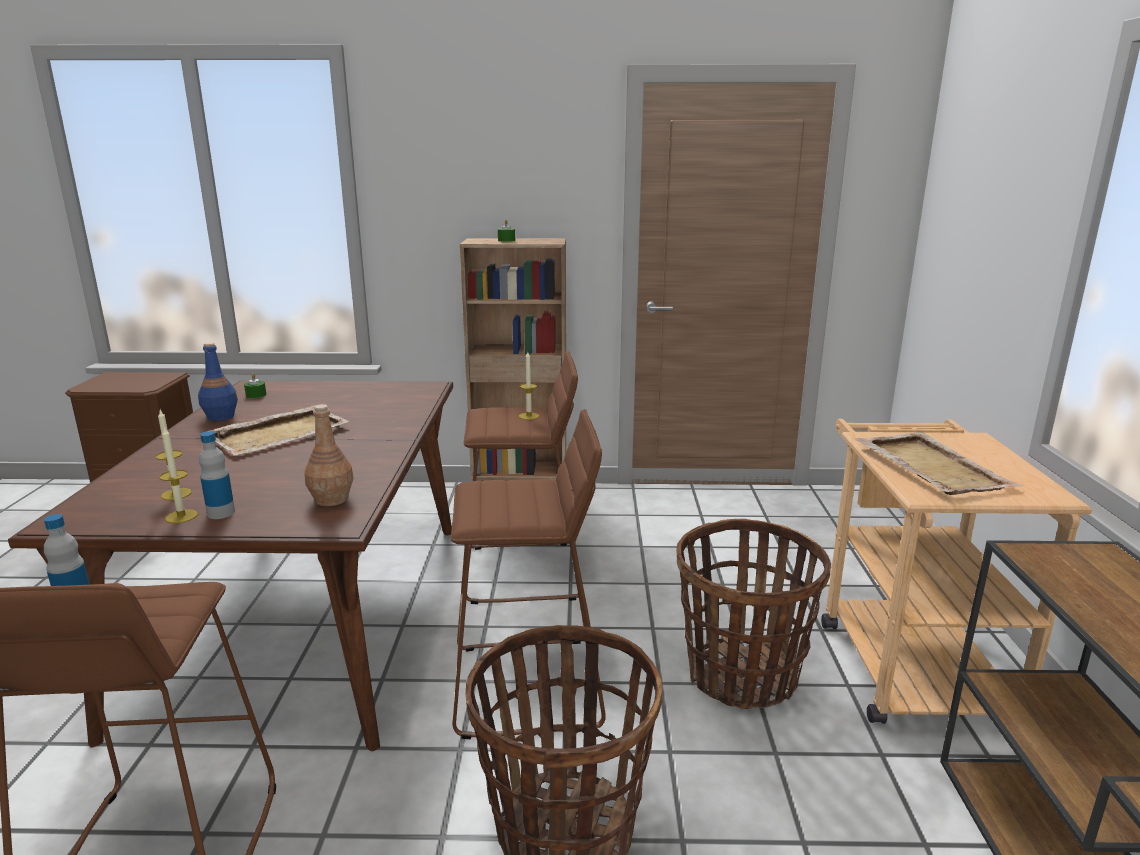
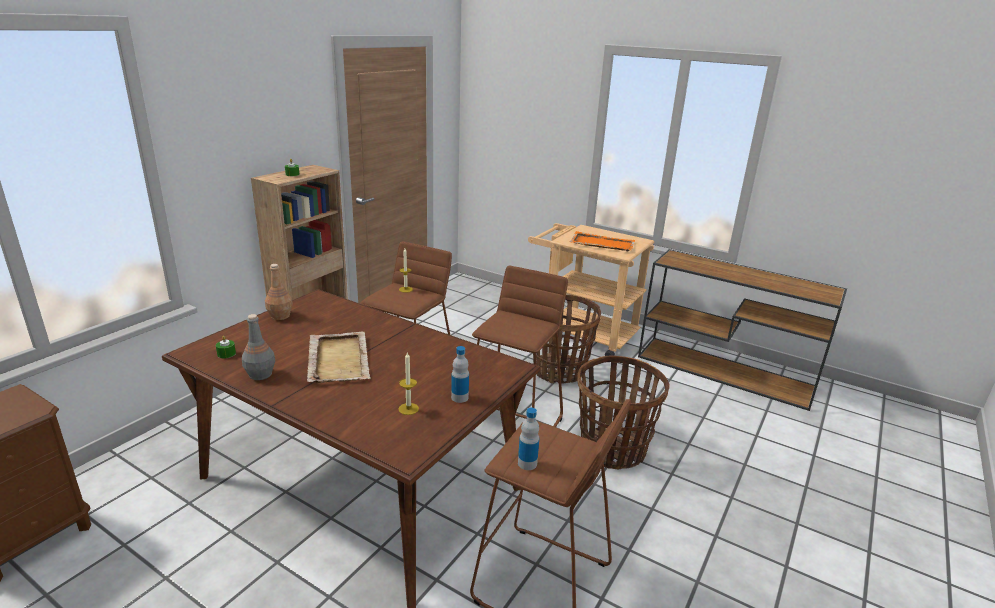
camera: 60 degrees left, 5 degrees up
(181, 516) = (450, 411): candle -> none
(221, 416) = (260, 374): blue bottle -> grey bottle
(332, 499) = (478, 363): brown bottle -> brown bottle (280, 316)
(930, 466) = (601, 243): beige tray -> orange tray

